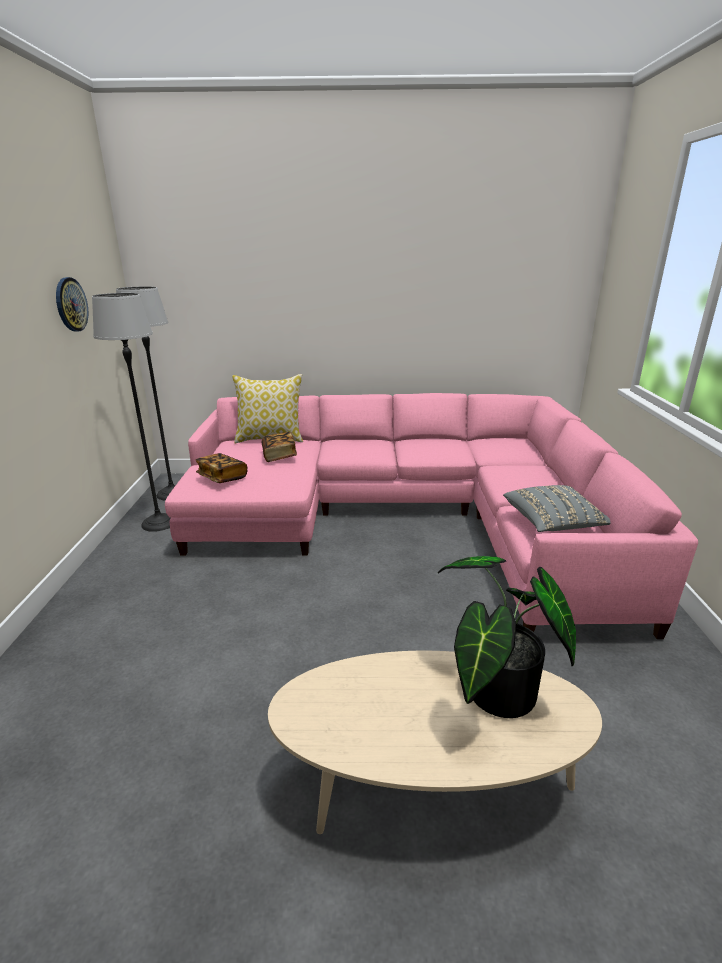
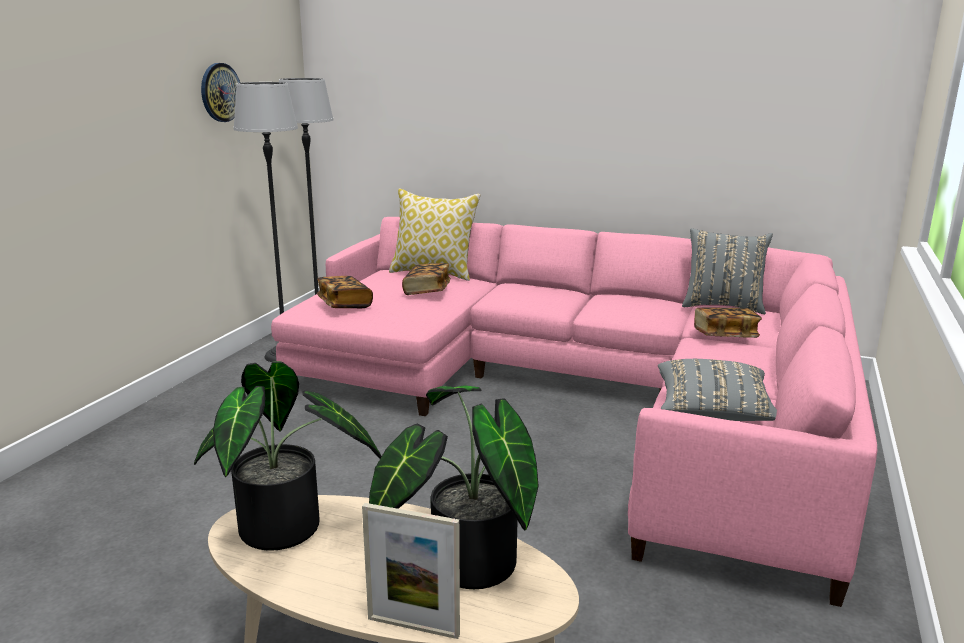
camera: 20 degrees right, 5 degrees down
(337, 705) = (287, 531): none -> potted plant
(488, 438) = (722, 306): none -> grey pillow
(506, 767) = (413, 627): none -> picture frame
(509, 461) = (725, 336): none -> book

